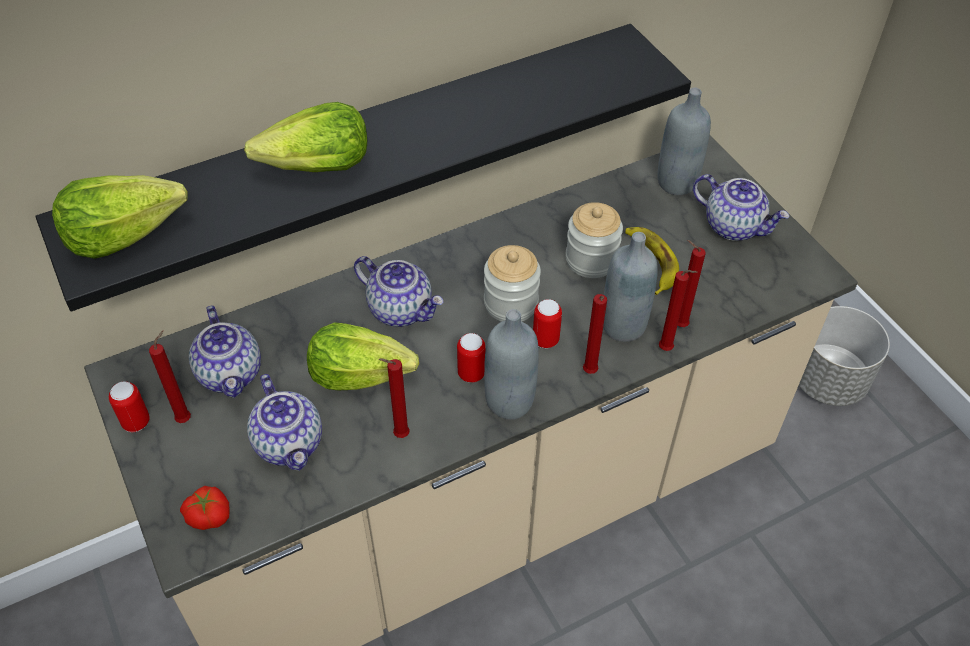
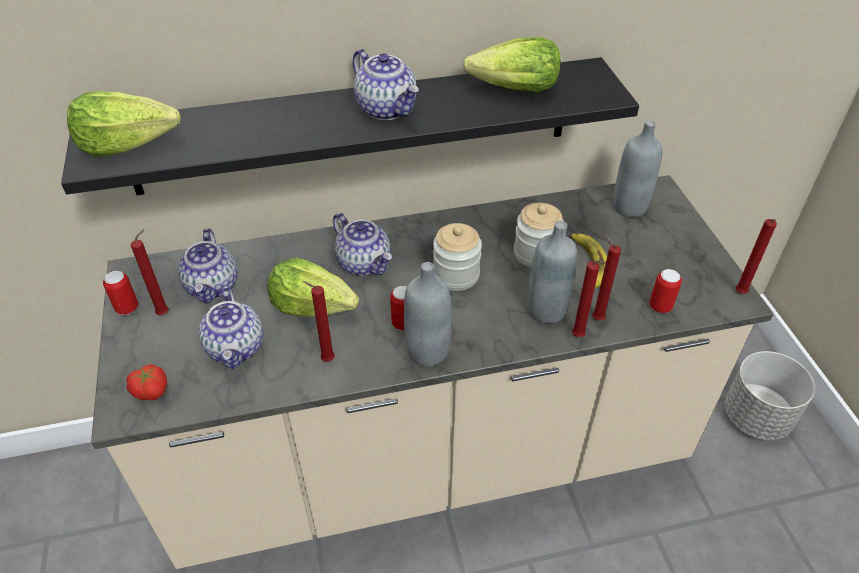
camera: 15 degrees right, 5 degrees down
(317, 167) = (298, 122): lettuce -> lettuce (515, 89)
(545, 340) = (475, 309): can -> can (660, 307)
(589, 373) = (504, 342): red candle -> red candle (740, 294)
(734, 226) = (670, 248): teapot -> teapot (387, 109)

